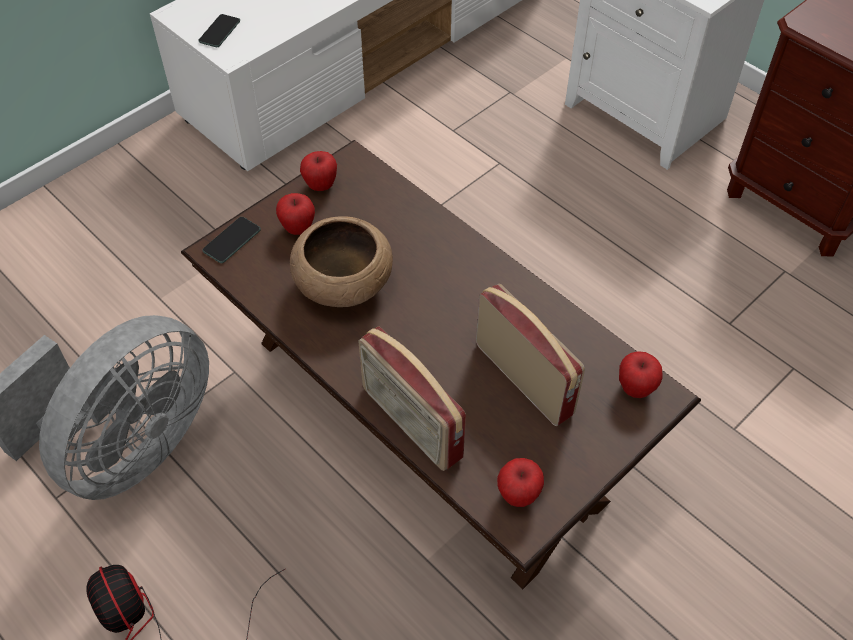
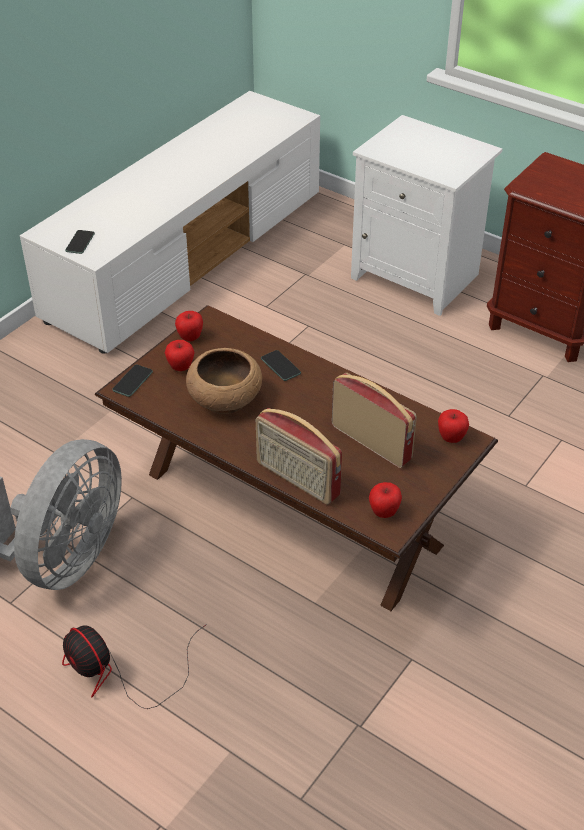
camera: 10 degrees left, 10 degrees down
(428, 243) = (280, 366): none -> phone

